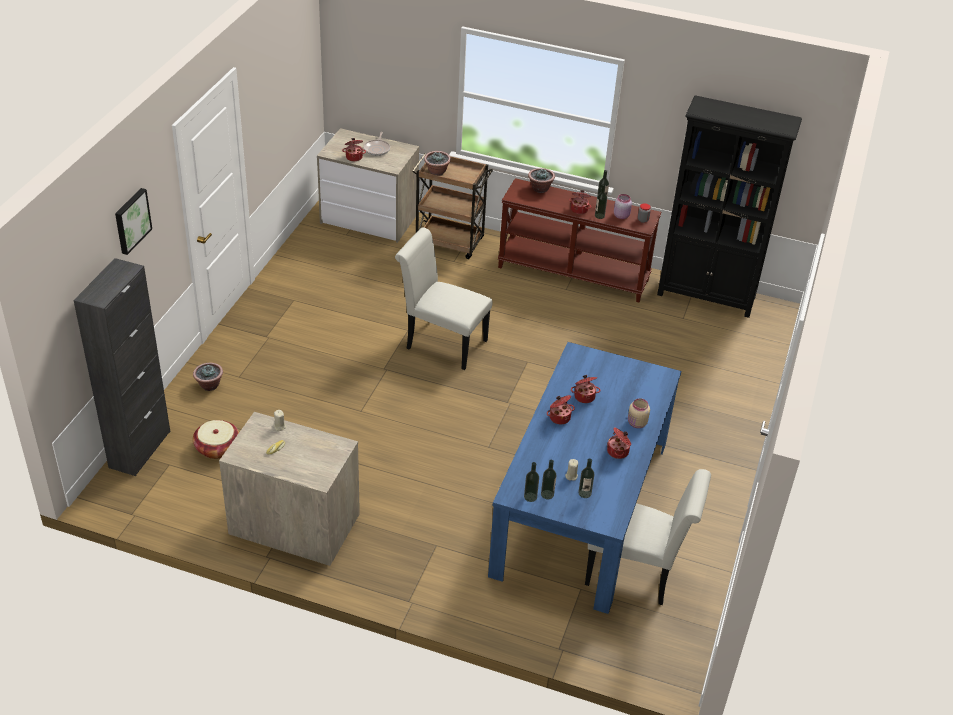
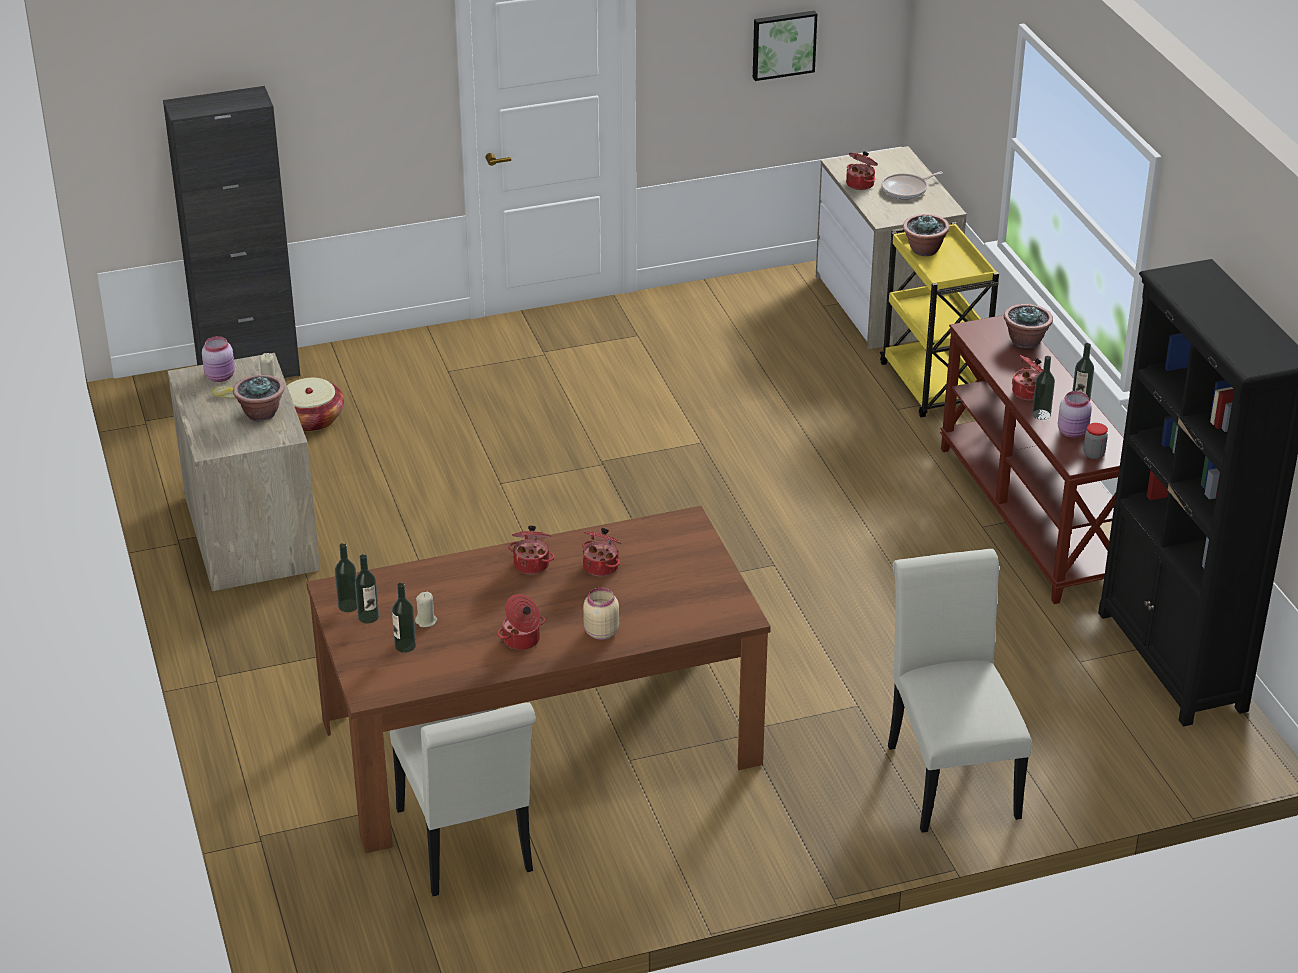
camera: 55 degrees right, 5 degrees down
(131, 220) = (325, 56): picture -> picture (783, 44)
(209, 385) = (407, 360): potted plant -> potted plant (261, 414)
(252, 442) = (221, 376): none -> pink jar
(441, 343) = (713, 479): white chair -> white chair (949, 774)
(449, 242) = (933, 386): brown cart -> yellow cart
(581, 507) = (540, 742): blue dining table -> brown dining table

